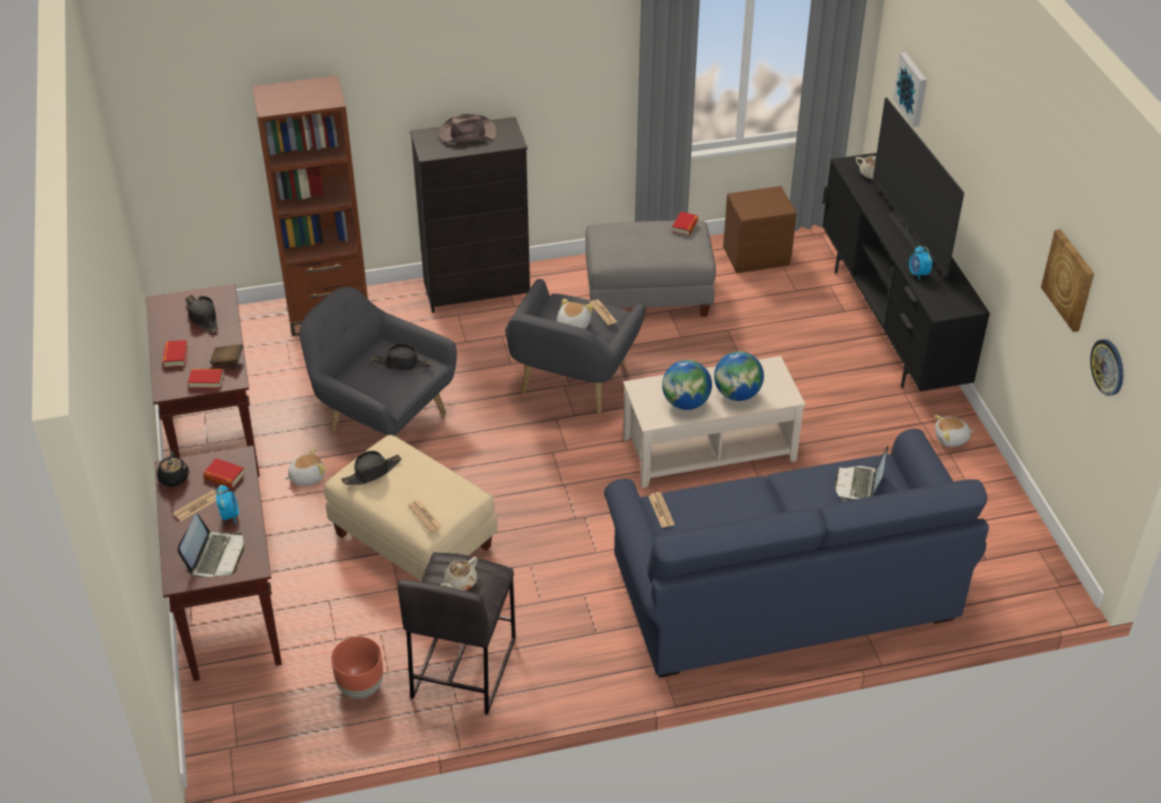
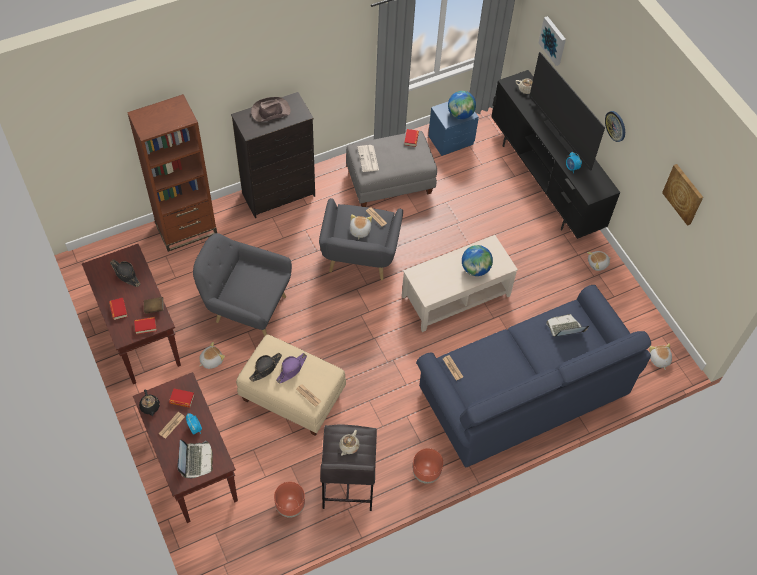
camera: 15 degrees left, 15 degrees up
(402, 364) = (259, 279): black hat -> none
(410, 480) = (291, 369): none -> purple hat
(592, 678) = (426, 474): none -> brown planter
(612, 242) = (368, 159): none -> newspaper
(686, 403) = (446, 281): globe -> globe (460, 114)
(756, 256) = (450, 140): brown nightstand -> blue nightstand
(859, 485) = (564, 328): laptop -> laptop turned 75 degrees clockwise
(1025, 581) = (659, 359): none -> plush toy
(1108, 367) = (713, 250): wall clock -> wall clock (616, 126)

